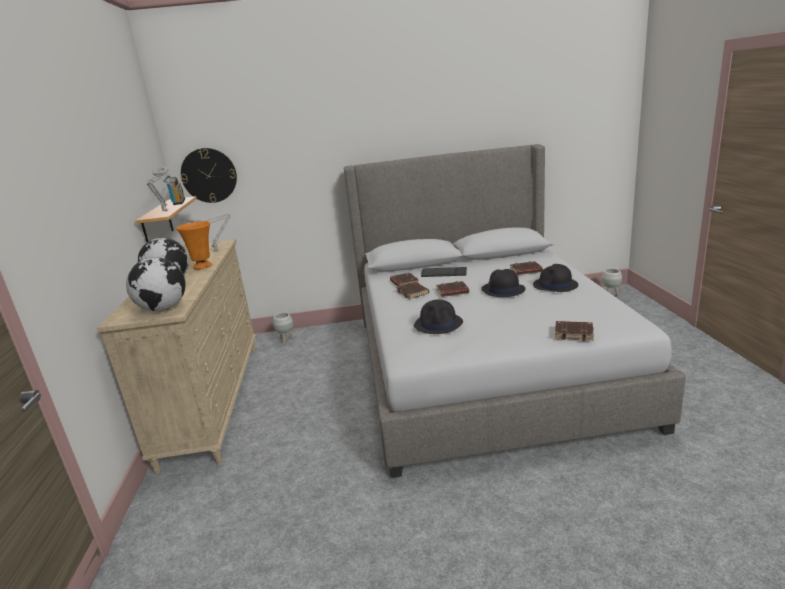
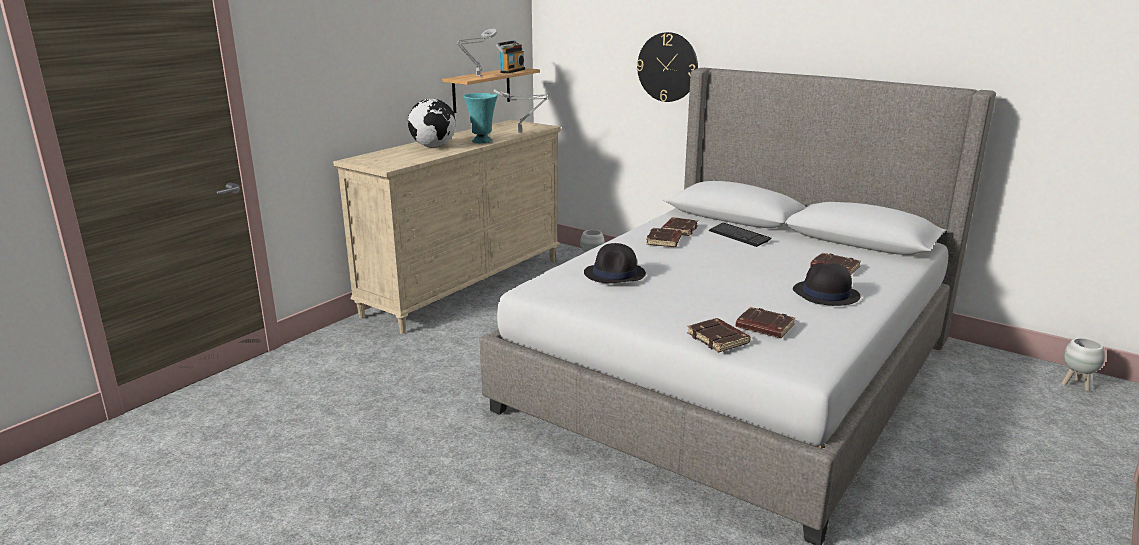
camera: 40 degrees right, 0 degrees up
(163, 309) = (388, 163): globe -> none
(203, 266) = (482, 141): orange vase -> turquoise vase
(209, 175) = (566, 49): wall clock -> wall clock (667, 67)
(452, 292) = (700, 255): brown book -> brown book (763, 327)
(502, 290) = (754, 274): black hat -> none

